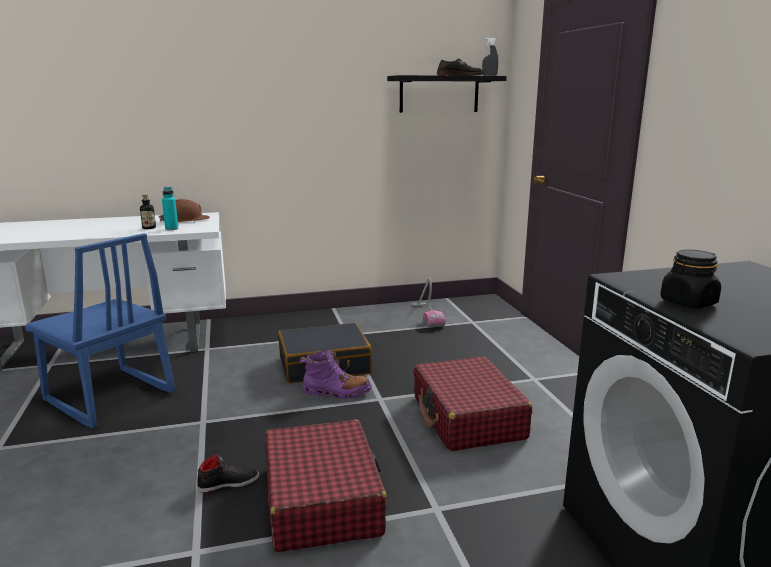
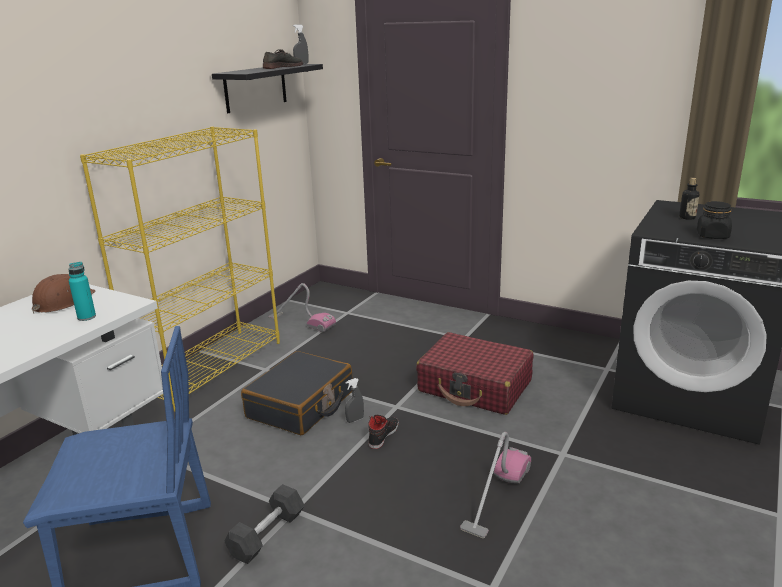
camera: 45 degrees left, 5 degrees up
(149, 228) = (50, 327): bottle -> bottle (687, 217)
(167, 425) = (267, 534): none -> black dumbbell
(228, 483) = (416, 534): black shoe -> black shoe (383, 435)
(320, 319) = (211, 367): none -> yellow bookcase
(322, 499) = (497, 496): red suitcase -> vacuum cleaner
(336, 392) = (355, 420): purple boot -> grey spray bottle

